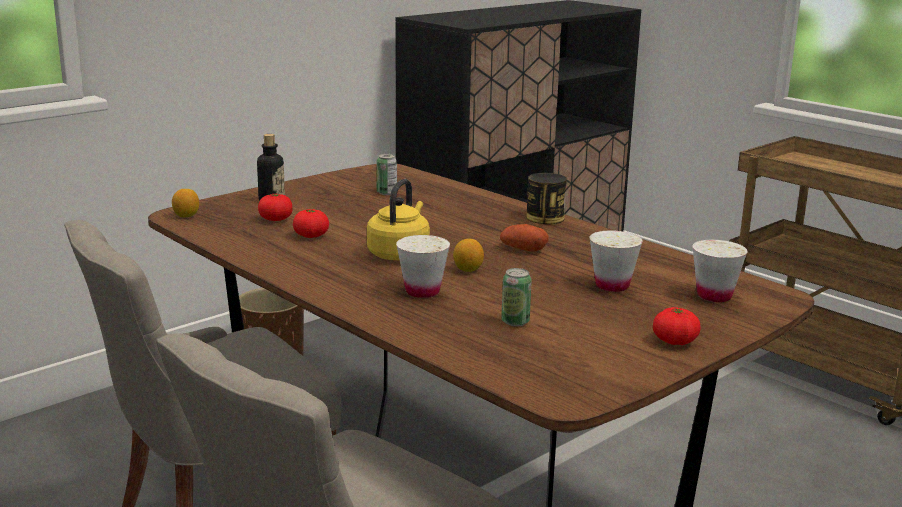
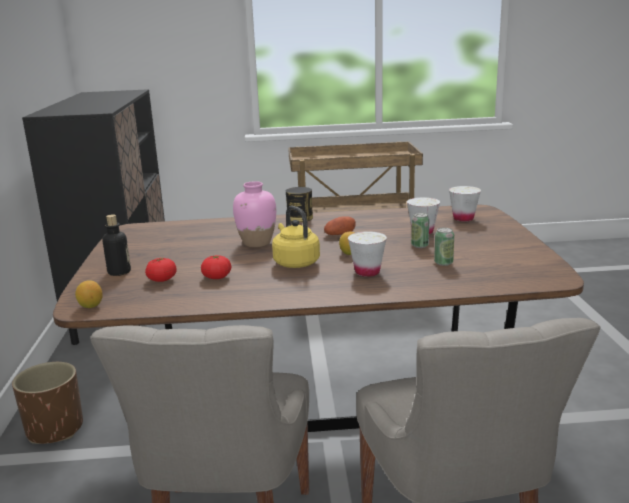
camera: 50 degrees left, 0 degrees up
(386, 193) = (178, 239): can -> can (419, 245)
(430, 223) = (257, 243): none -> pink vase
(675, 341) = (509, 240): tomato -> none

